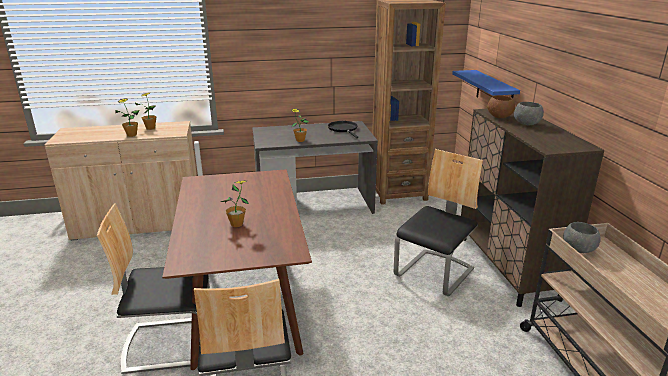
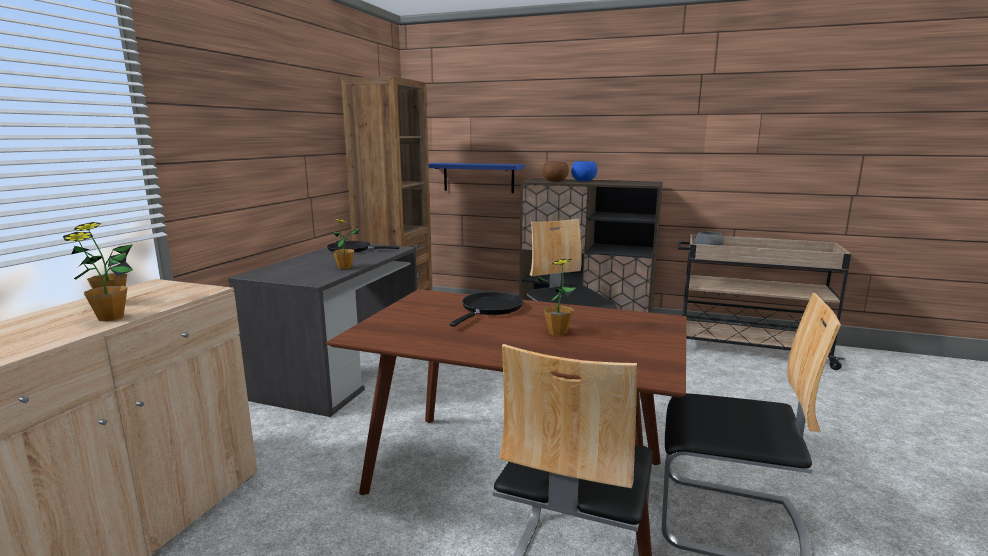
camera: 60 degrees left, 10 degrees down
(264, 196) = (490, 309): none -> black frying pan
(526, 124) = (584, 181): grey bowl -> blue bowl

